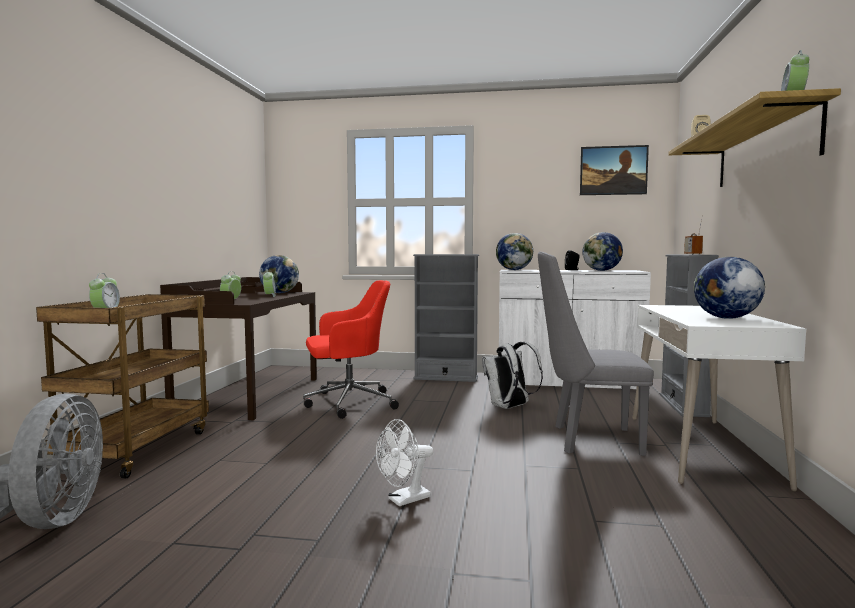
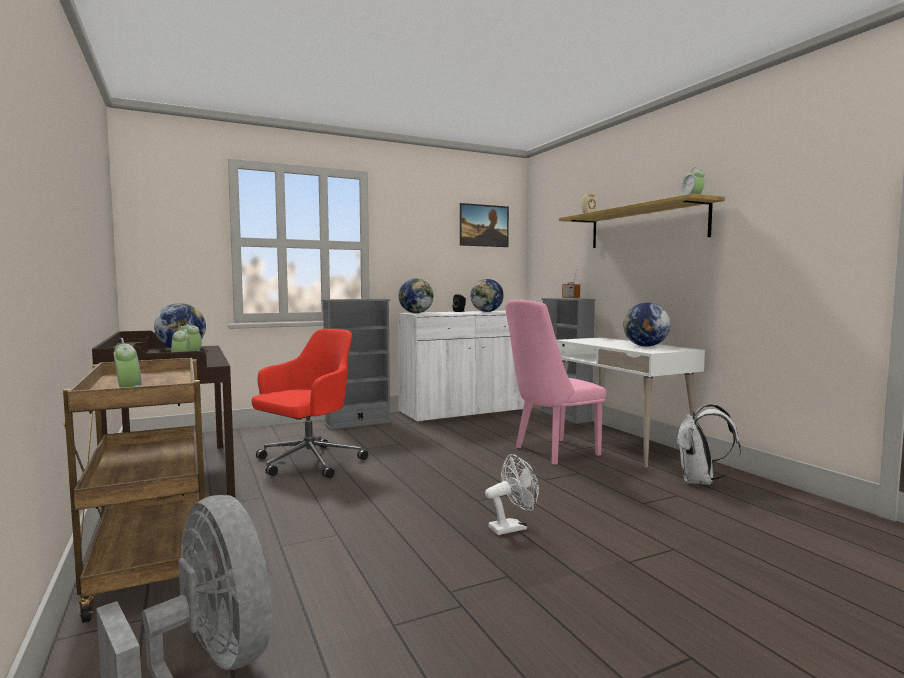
camera: 35 degrees left, 0 degrees up
(404, 500) = (512, 527): white fan -> white fan turned 135 degrees counterclockwise
(510, 407) = (457, 439): white backpack -> white backpack (700, 481)
(587, 440) = (551, 452): grey chair -> pink chair

